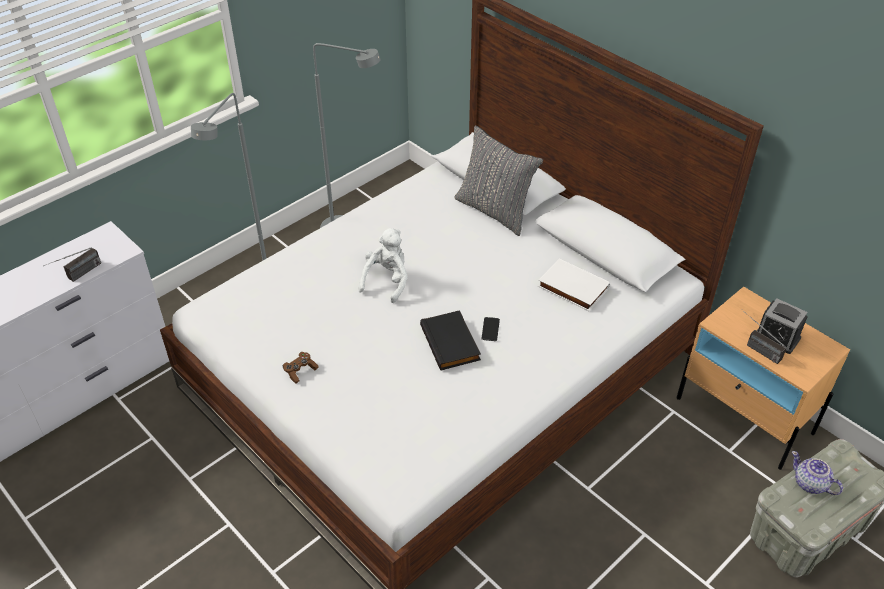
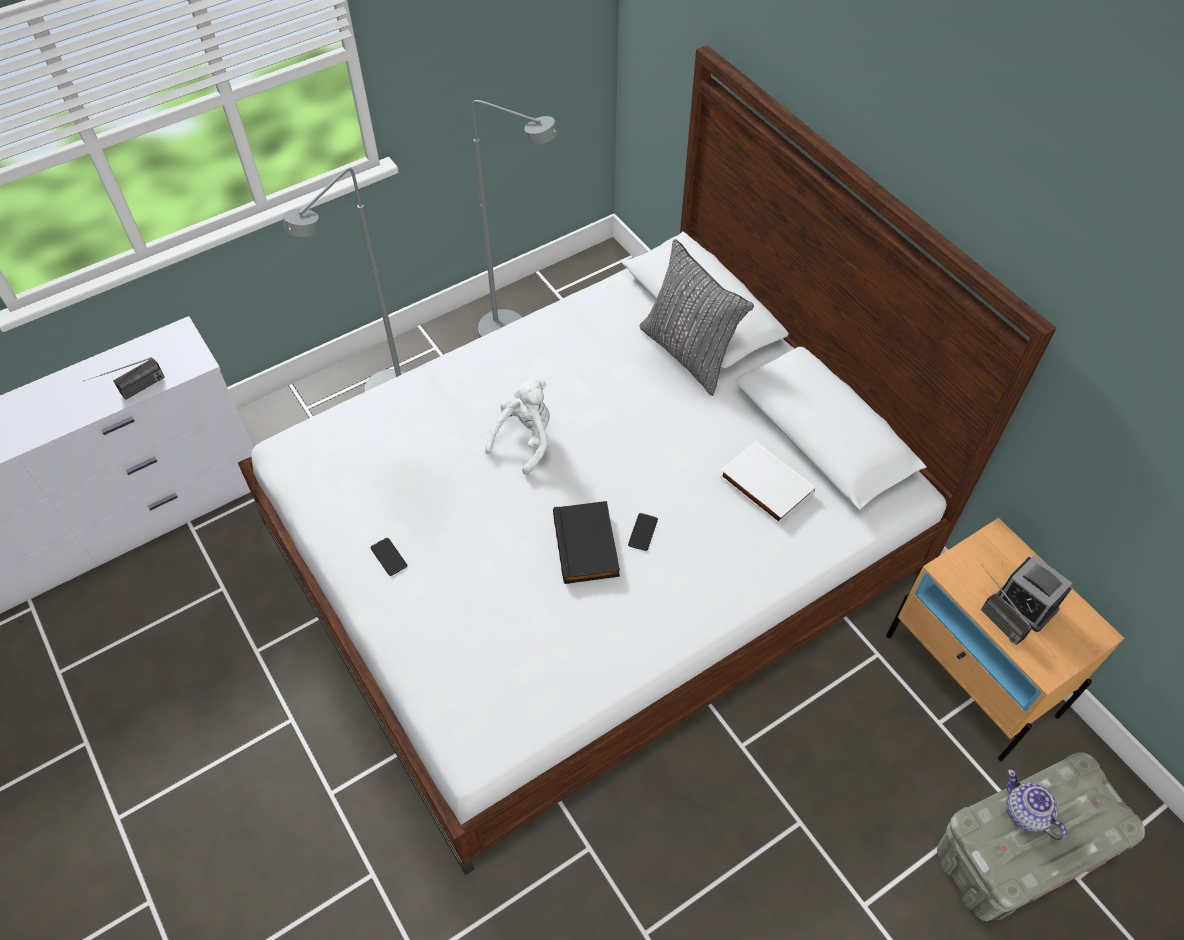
camera: 10 degrees right, 10 degrees up
(300, 371) = (389, 557): brown game controller -> phone

